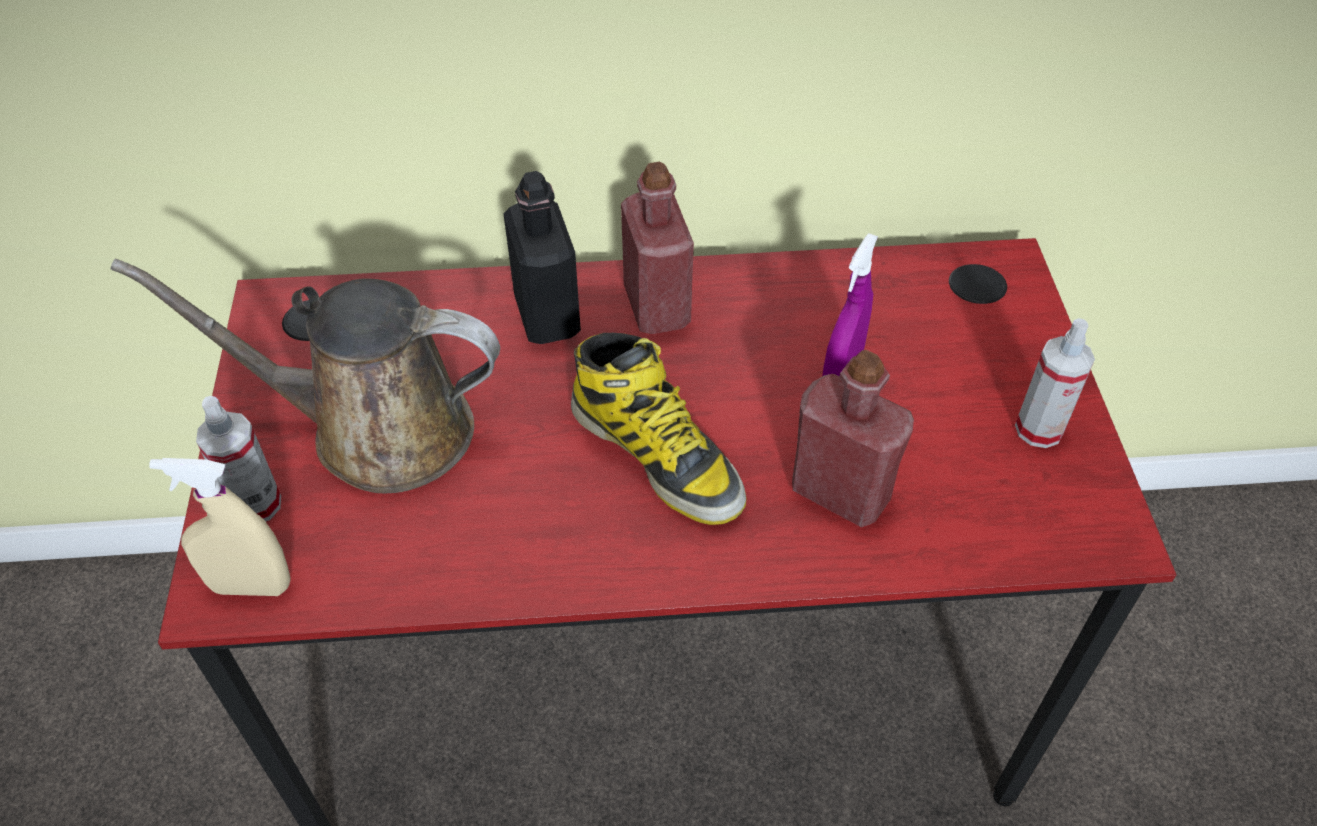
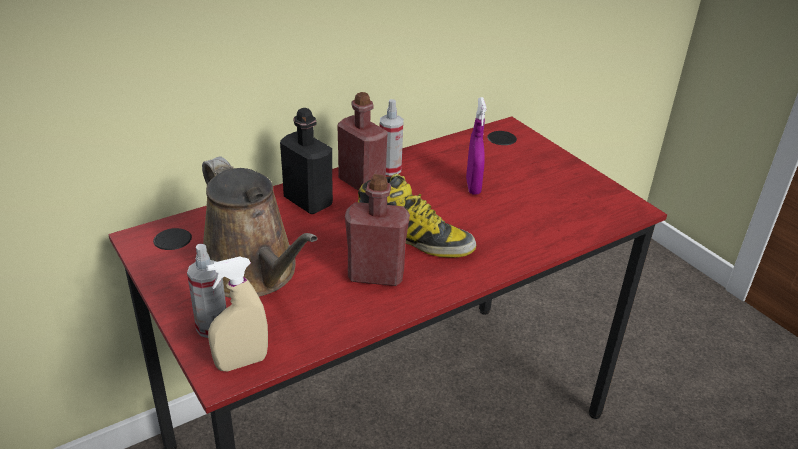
camera: 30 degrees left, 15 degrees down
(375, 429) = (254, 274): brown watering can -> brown watering can turned 105 degrees counterclockwise
(840, 492) = (510, 228): red bottle -> red bottle (376, 275)
(1039, 429) = (572, 181): spray bottle -> spray bottle (390, 169)

